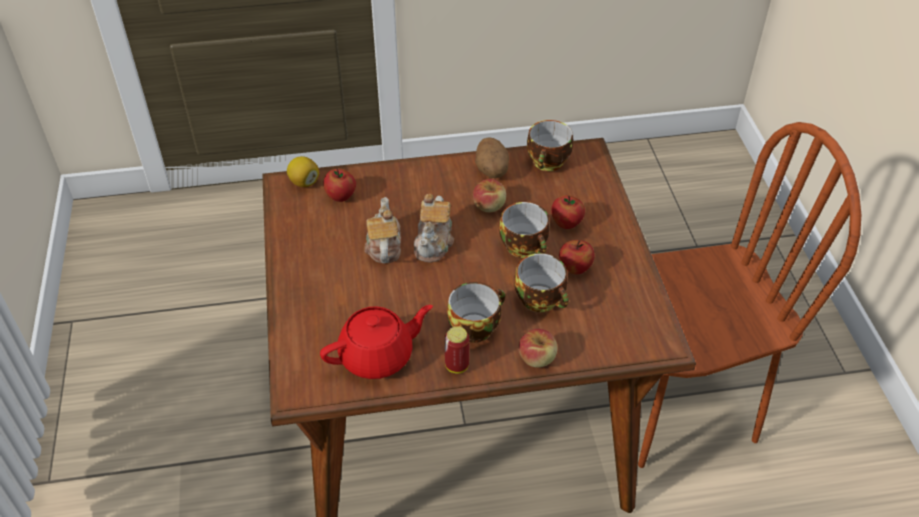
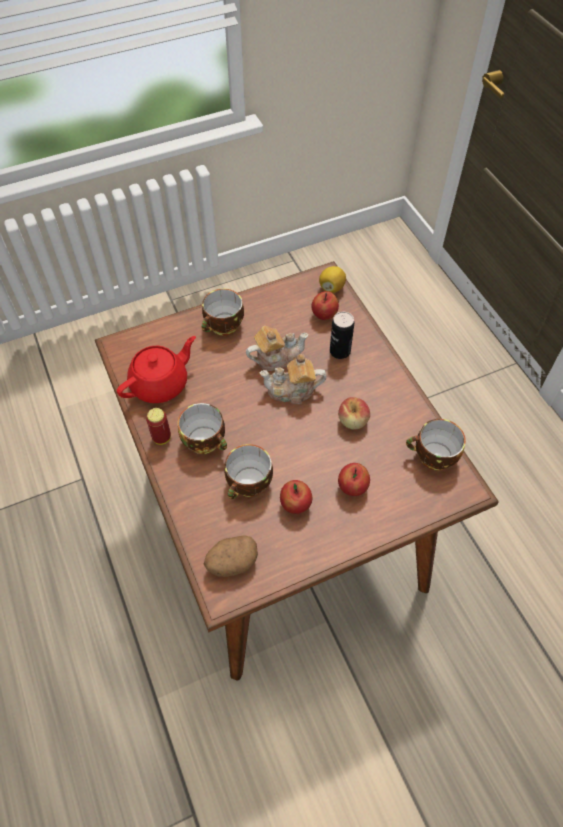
camera: 75 degrees right, 10 degrees up
(378, 356) = (161, 384): red teapot -> red teapot turned 90 degrees counterclockwise
(397, 195) = (340, 351): none -> can
(492, 171) = (401, 413): potato -> potato (232, 562)
(525, 247) = (310, 460): cup -> cup (223, 326)
(537, 358) = (182, 493): apple -> none
(675, 406) = (354, 704): brown chair -> none

